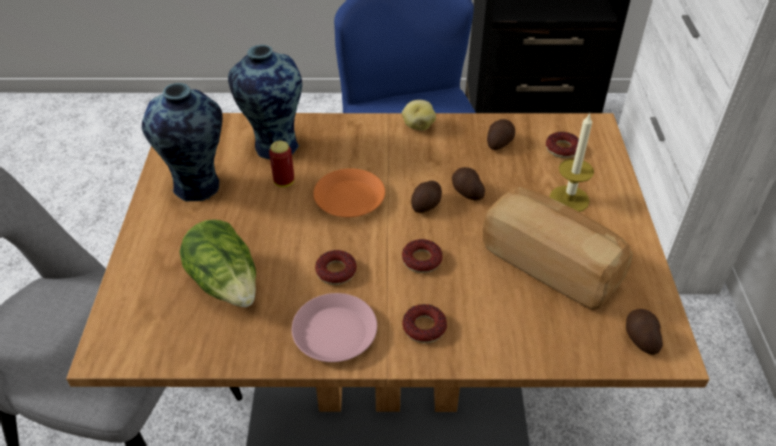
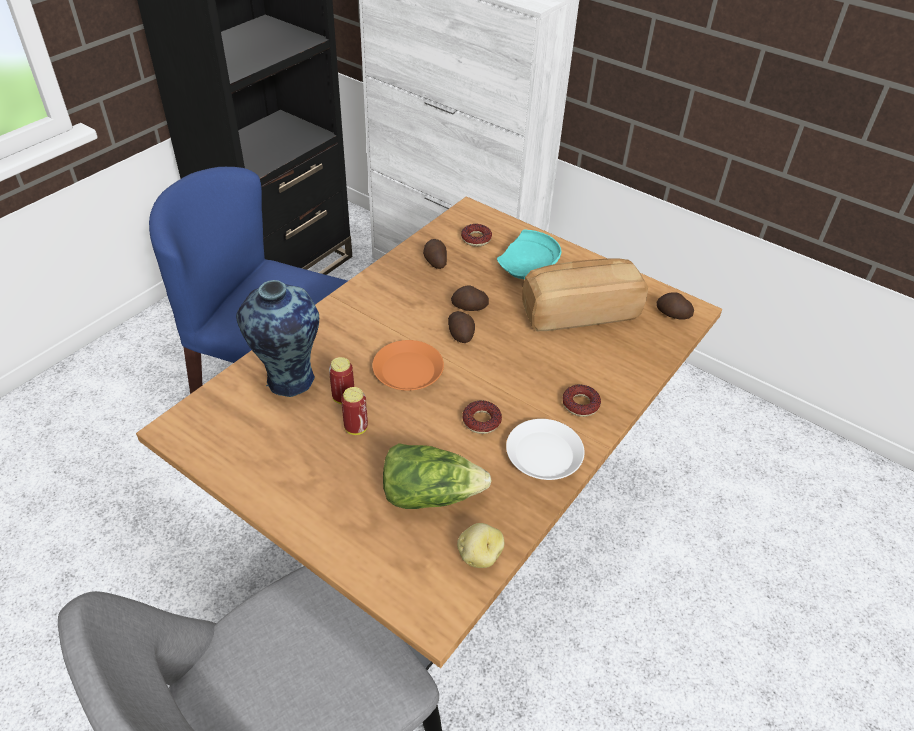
camera: 55 degrees left, 0 degrees up
(198, 187) = (285, 457): vase -> none
(259, 205) = (356, 428): none -> can
(335, 332) = (544, 454): pink plate -> white plate
(418, 125) = (366, 288): potato -> potato (479, 555)
(421, 260) = (515, 369): donut -> none
(569, 199) = (528, 267): candle -> turquoise plate

